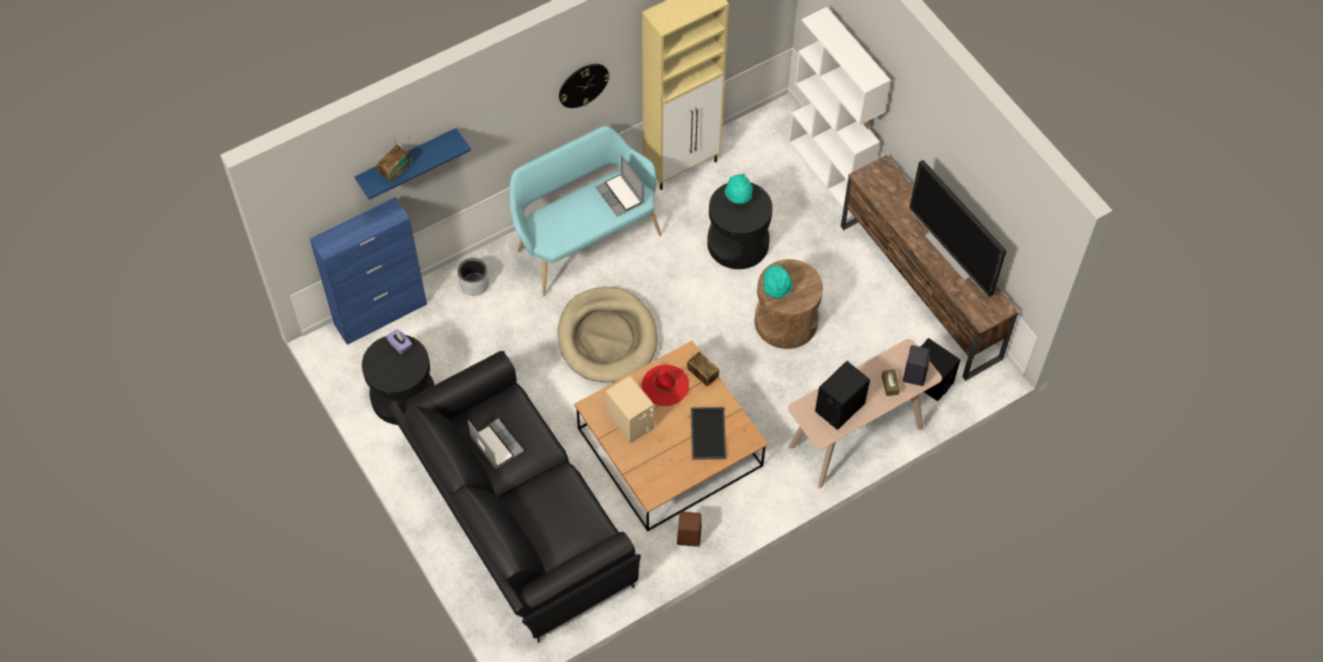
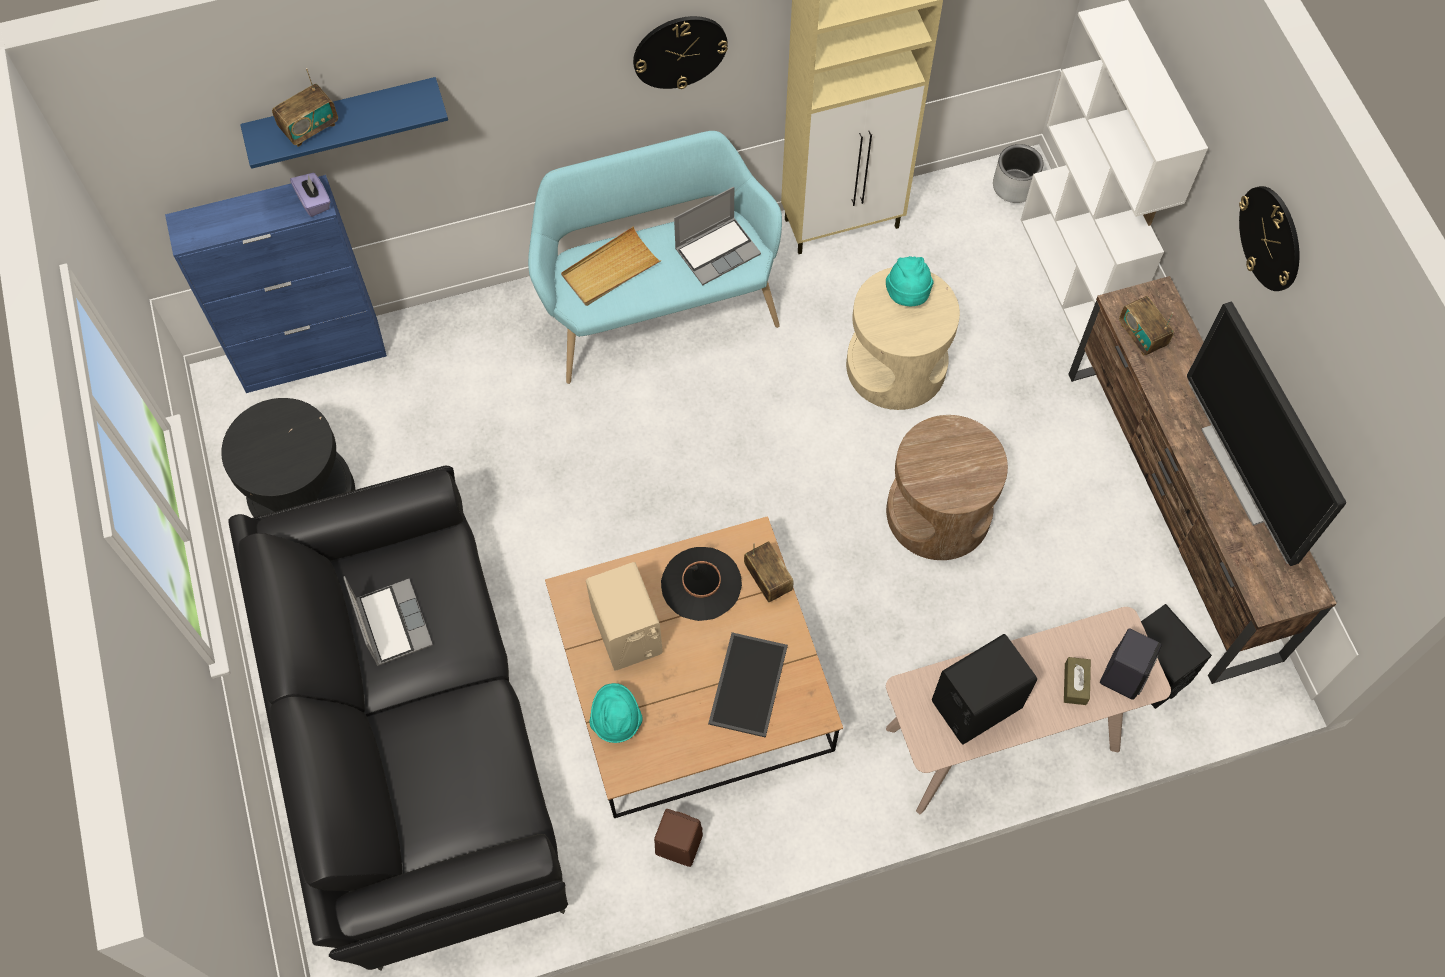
camera: 15 degrees right, 5 degrees up
(400, 345) = (294, 419): purple tissue box -> purple tissue box (314, 201)
(474, 284) = (468, 340): grey planter -> grey planter (1014, 186)
(560, 220) = (610, 270): none -> beige tray
(607, 338) = (646, 473): beige dog bed -> none
(620, 196) = (718, 251): laptop -> laptop turned 105 degrees counterclockwise
(665, 385) = (701, 584): red hat -> black hat
(737, 243) = (895, 365): black side table -> beige side table
(776, 288) = (927, 462): turquoise hat -> turquoise hat (616, 720)
(878, 191) = (1141, 336): none -> radio
(935, 121) = (1270, 238): none -> wall clock

